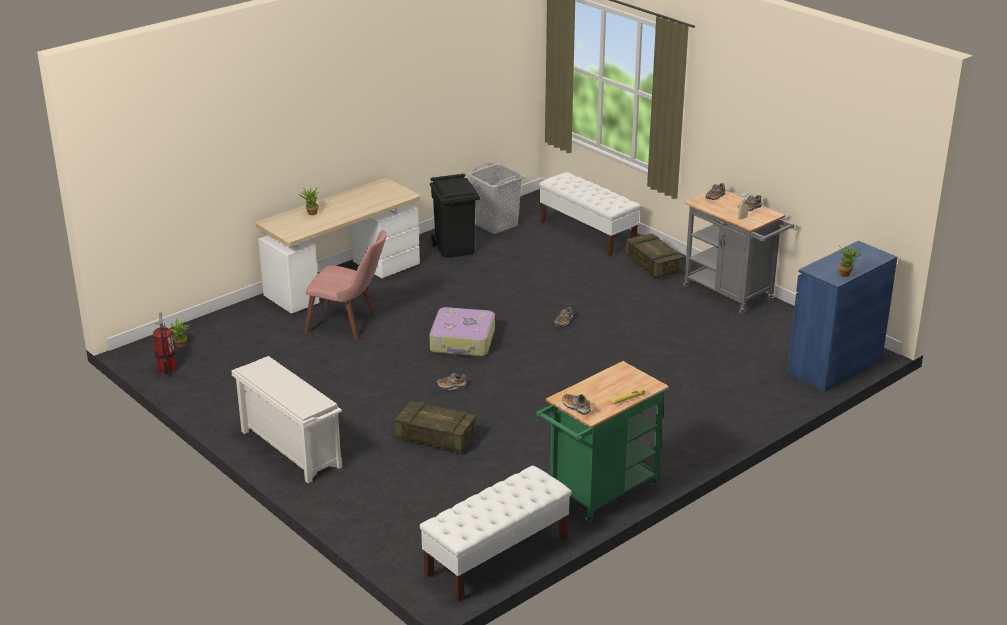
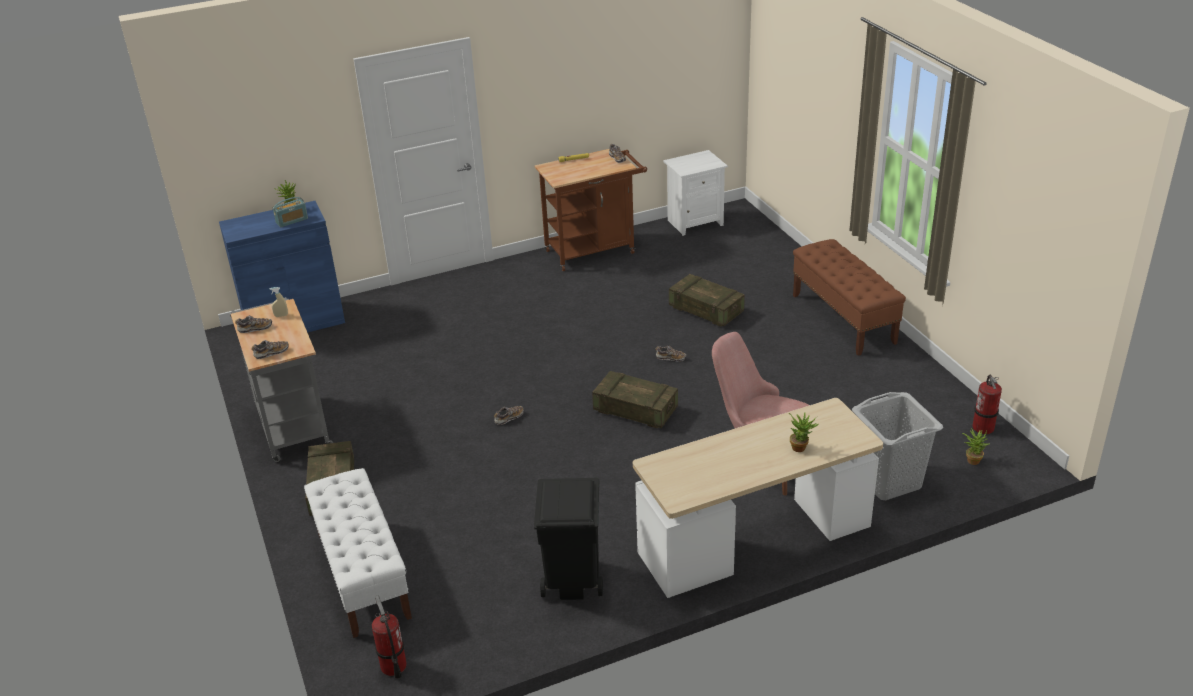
camera: 160 degrees left, 5 degrees up
(289, 449) = (843, 319): white shoe rack -> brown bench
(463, 341) = (635, 410): suitcase -> crate
(496, 224) = (482, 627): grey laundry basket -> grey laundry basket (888, 481)
(496, 557) = (694, 222): white bench -> white nightstand
(533, 206) = (393, 666): none -> fire extinguisher
(598, 494) = (595, 250): green cart -> brown cart
(829, 264) = (292, 221): none -> radio

